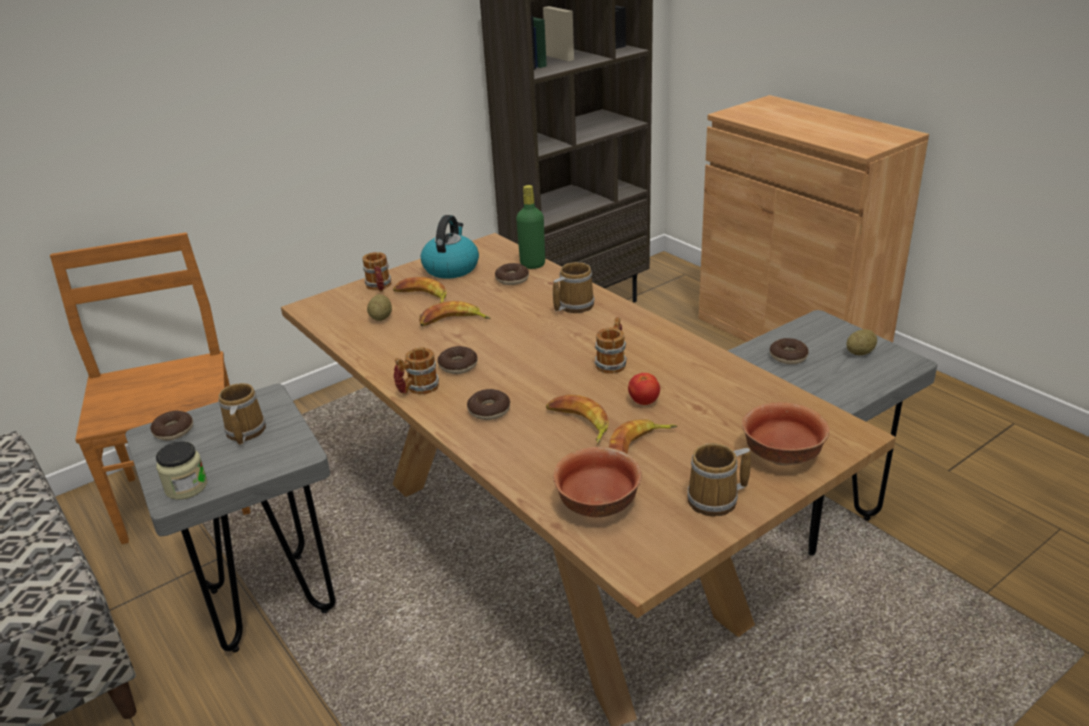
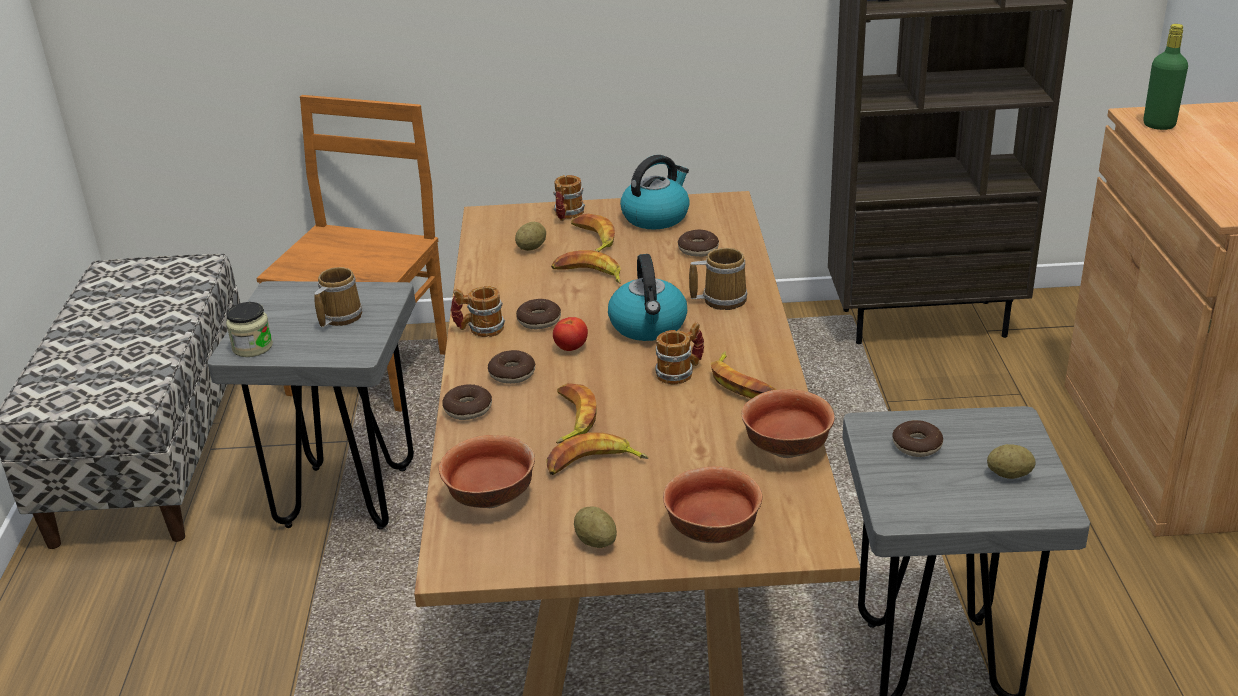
camera: 35 degrees right, 0 degrees up
(173, 431) = (292, 295): donut -> donut (468, 409)
(532, 264) = (739, 240): green bottle -> green bottle (1159, 125)
(547, 340) = (648, 326): none -> kettle
(644, 401) = (657, 423): tomato -> tomato (571, 348)
(663, 353) = (741, 383): none -> banana
(716, 500) = (596, 541): mug -> potato
(750, 384) = (785, 449): none -> bowl

